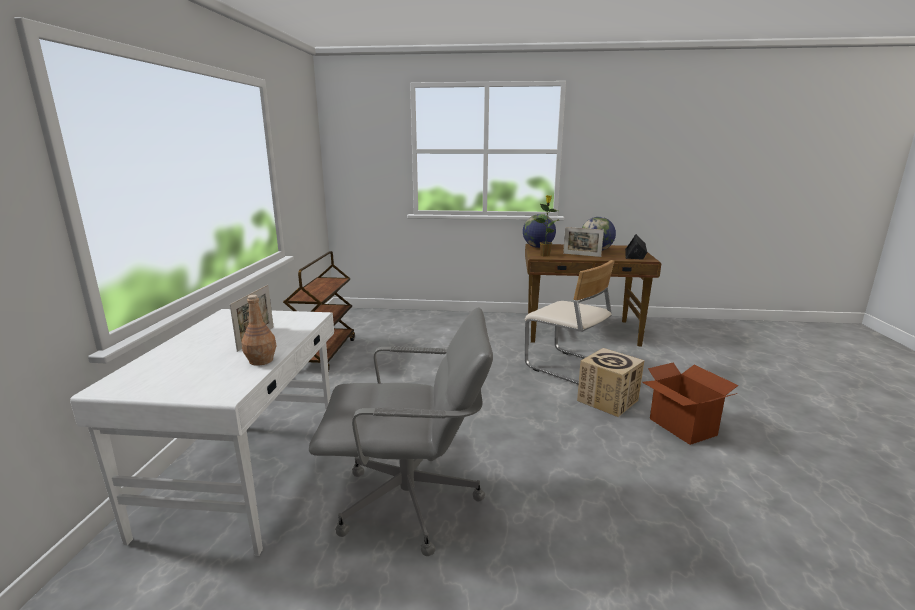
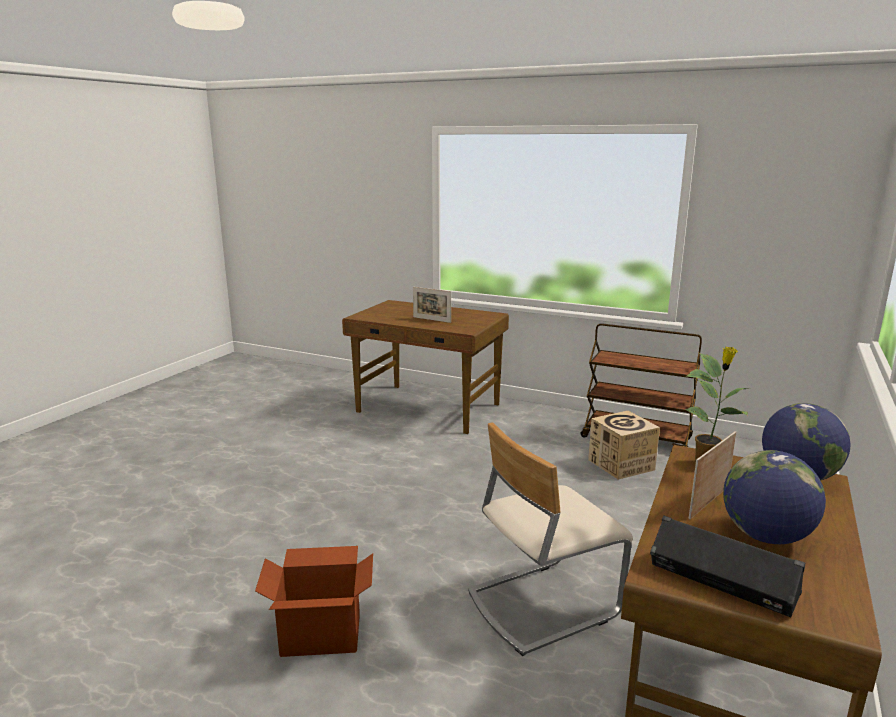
camera: 110 degrees right, 0 degrees up
(248, 478) = (428, 409): white desk -> brown desk
(261, 360) = (393, 320): brown bottle -> none
(410, 503) = (356, 451): grey office chair -> none
(608, 400) = (424, 599): cardboard box -> cardboard box (621, 465)

